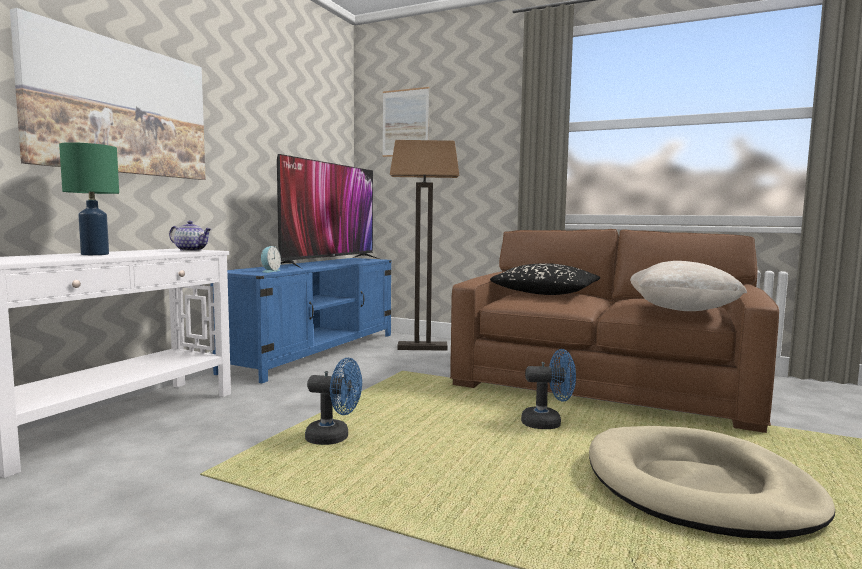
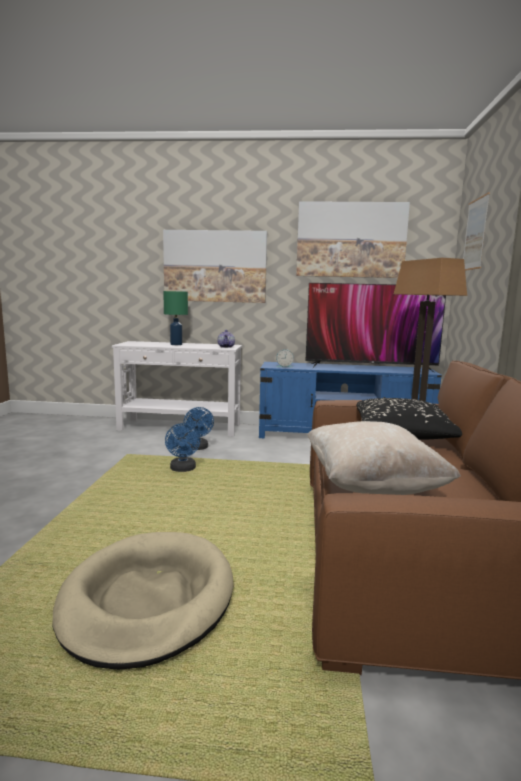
camera: 70 degrees right, 5 degrees up
(283, 106) = (351, 240): none -> picture
(548, 423) = (255, 530): blue fan -> blue fan (197, 448)

